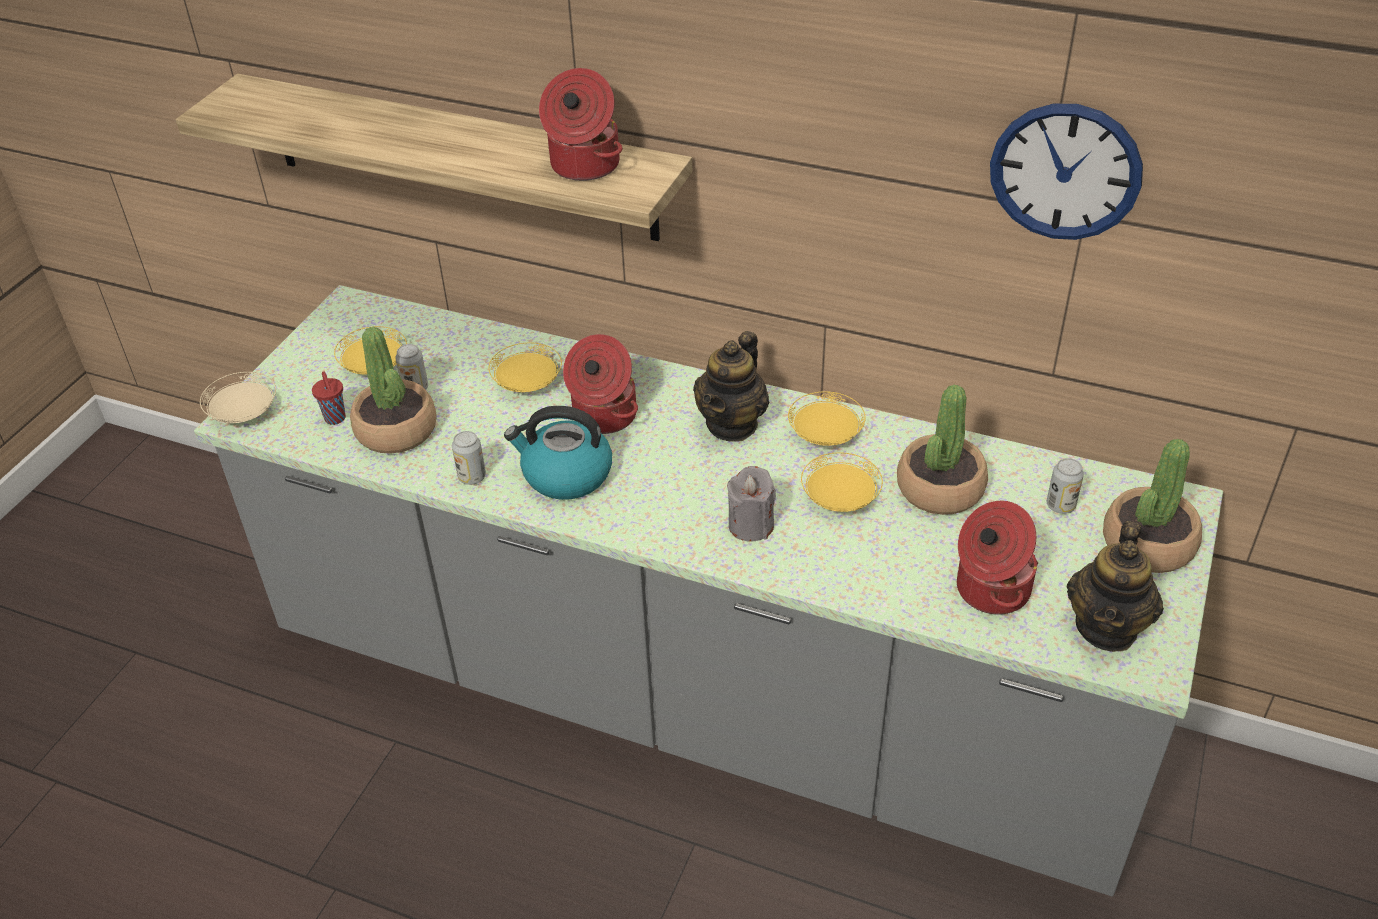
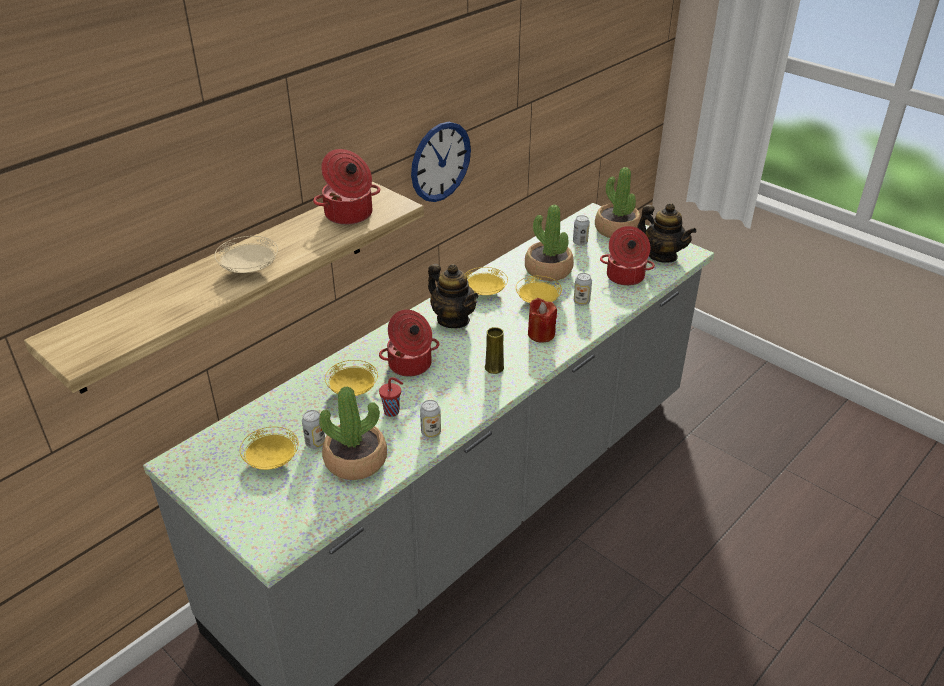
camera: 70 degrees left, 5 degrees down
(244, 414) = (271, 544): beige plate -> beige plate (250, 269)
(335, 419) = (318, 491): red cup -> red cup (392, 412)
(565, 475) = (455, 392): kettle -> none
(639, 497) = (494, 368): none -> yellow vase
(751, 525) = (541, 334): grey candle -> red candle
(872, 551) = (581, 302): none -> can
(1065, 172) = (527, 82): wall clock -> wall clock (440, 162)

